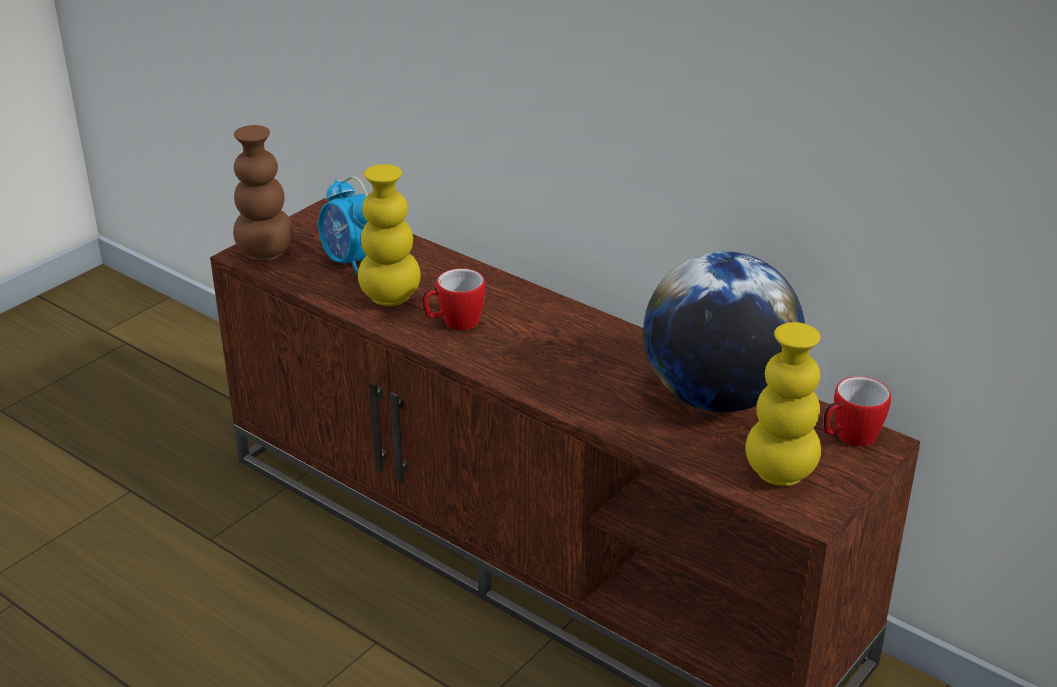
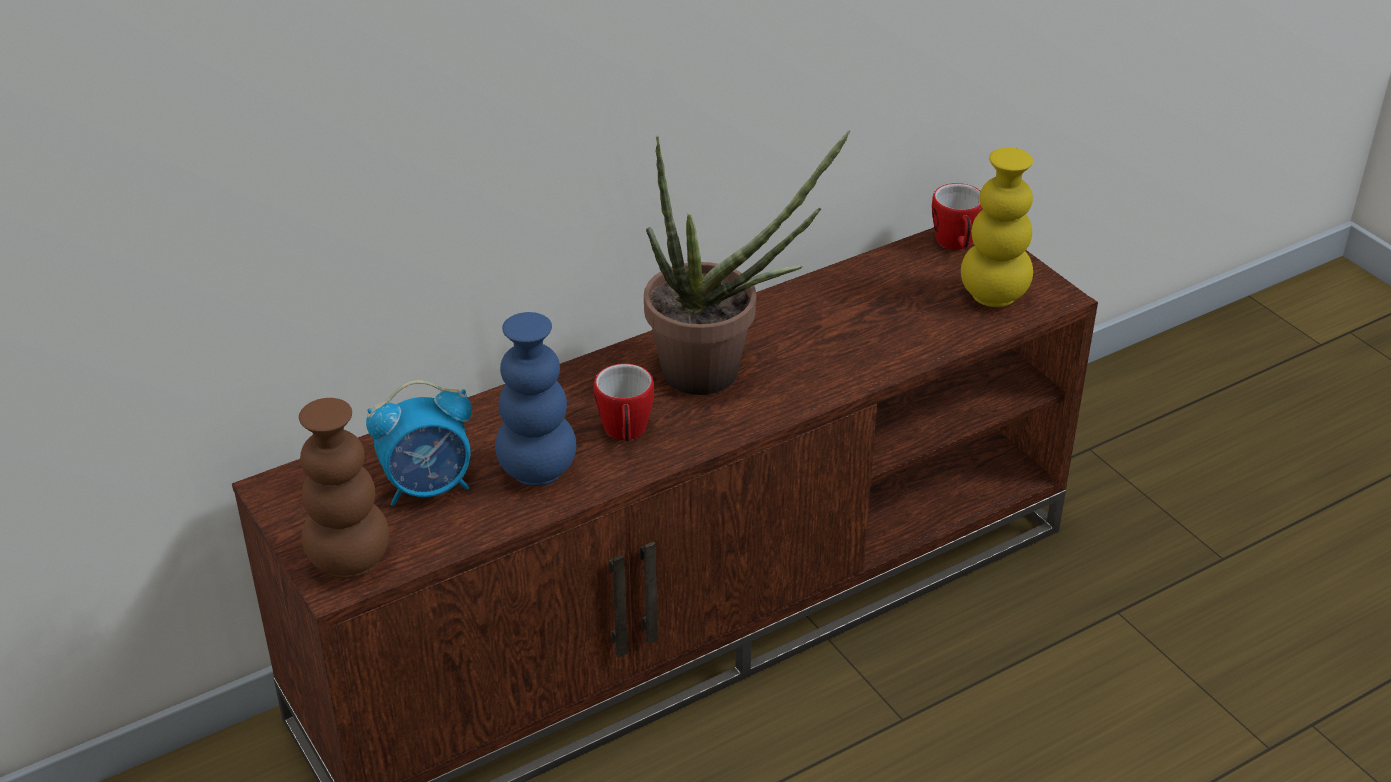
camera: 70 degrees left, 5 degrees up
(390, 298) = (537, 471): yellow vase -> blue vase
(556, 348) = (718, 373): none -> potted plant
(717, 397) = (860, 296): globe -> none

